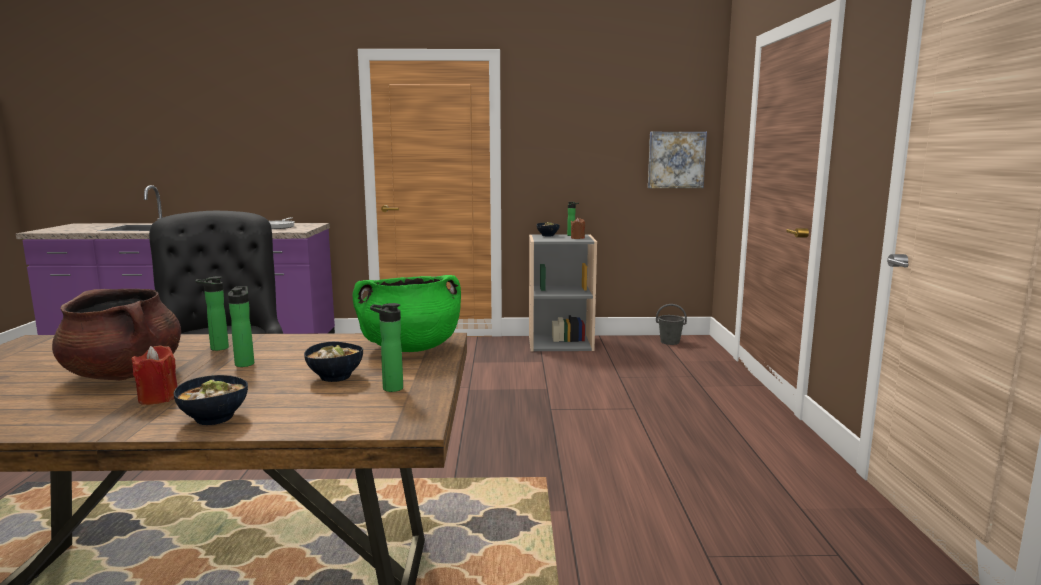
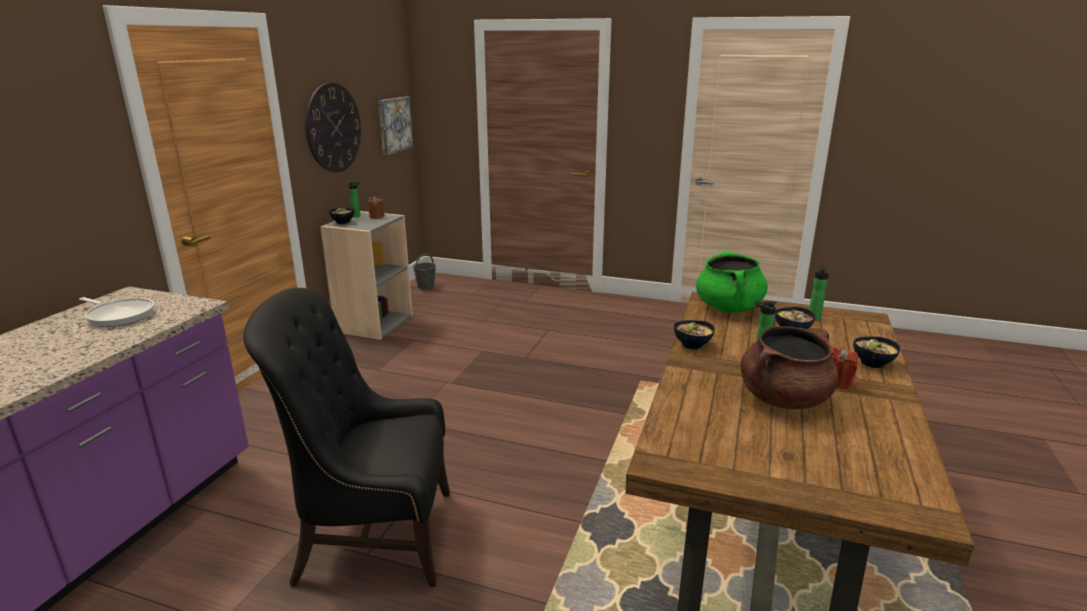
camera: 70 degrees left, 10 degrees up
(216, 348) = (714, 368): bottle -> none
(283, 339) = (691, 345): none -> bowl
(570, 150) = (333, 128): none -> wall clock

